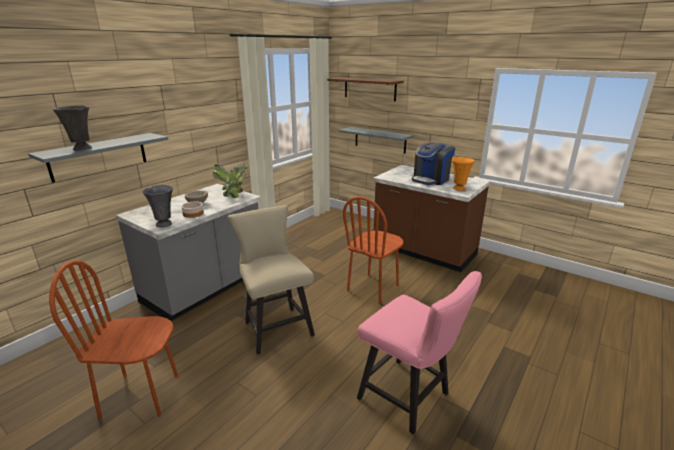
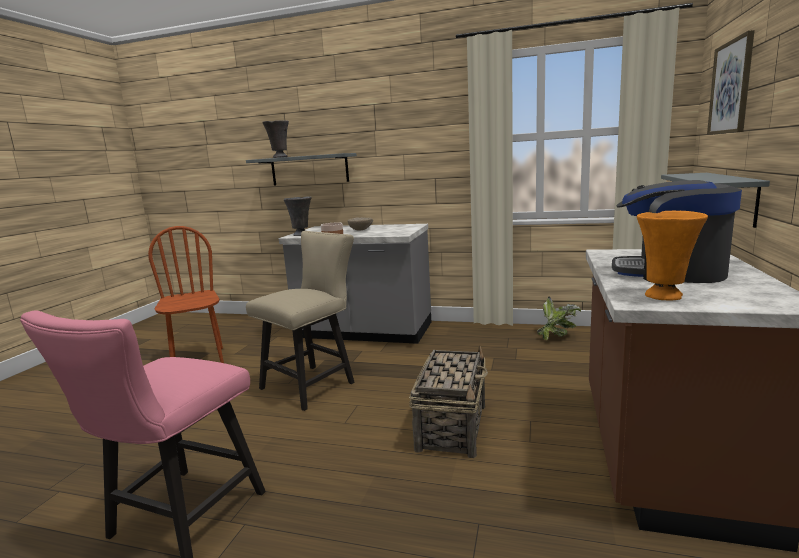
camera: 70 degrees right, 10 degrees down
(233, 195) = (399, 231): potted plant -> potted plant (557, 337)
(369, 89) = (731, 87): brown shelf -> picture
(373, 288) = (452, 426): brown chair -> basket

